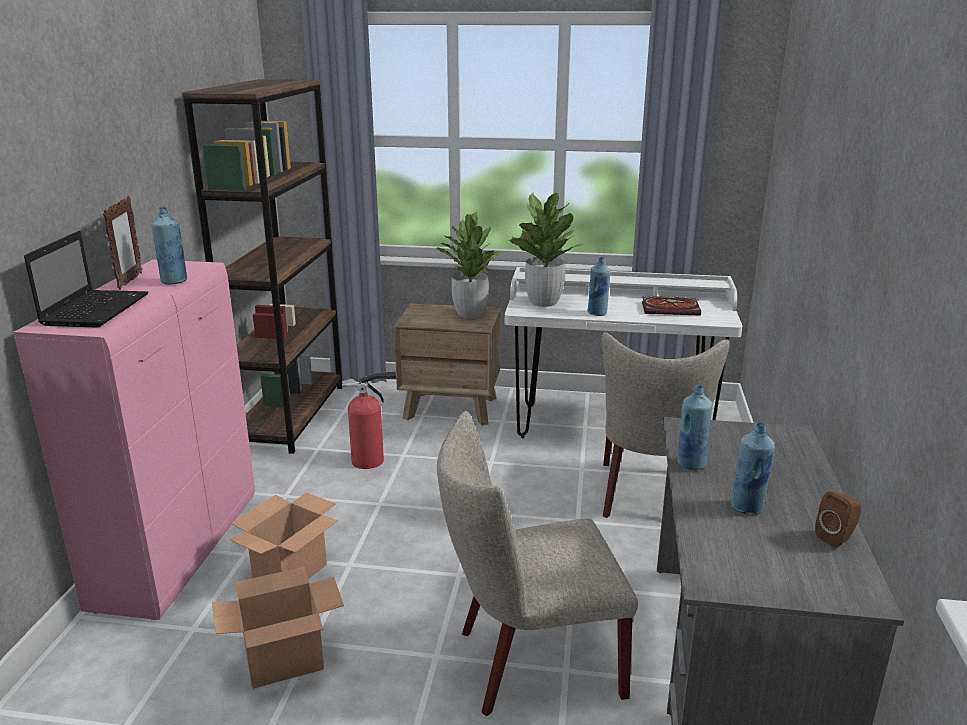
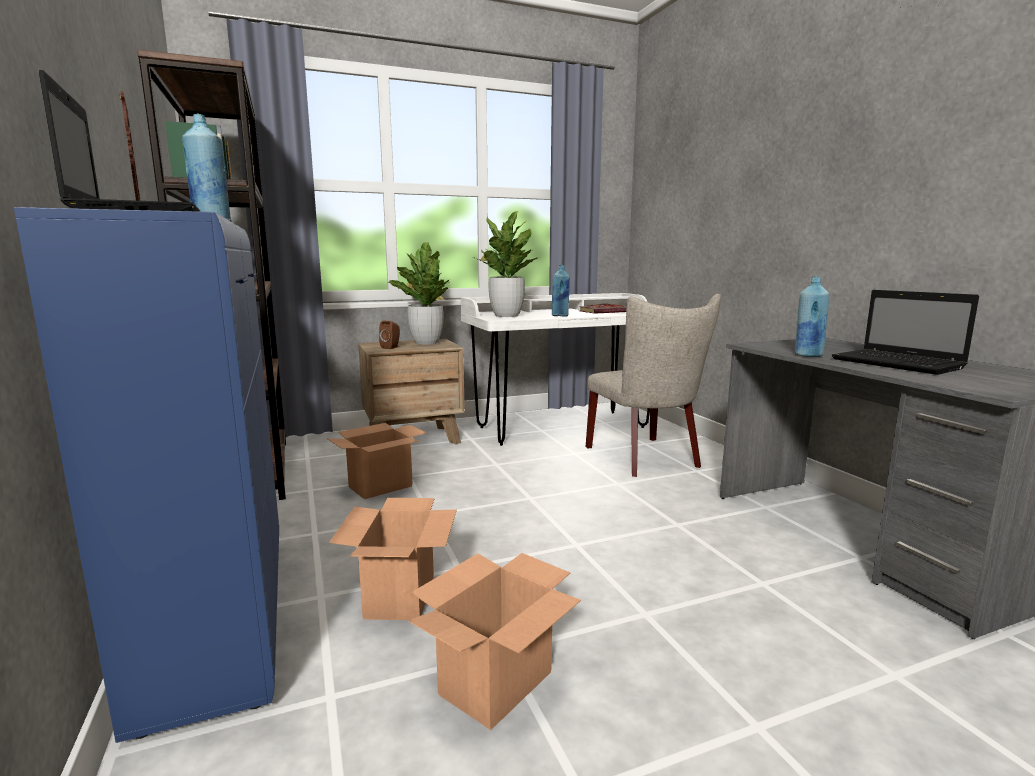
camera: 30 degrees left, 10 degrees down
(179, 550) = (220, 619): pink cabinet -> blue cabinet
(371, 461) = (381, 486): fire extinguisher -> cardboard box
(529, 663) = (728, 589): beige chair -> none
(747, 508) = (899, 364): blue bottle -> laptop
(836, 538) = (983, 365): brown speaker -> brown speaker (391, 347)

